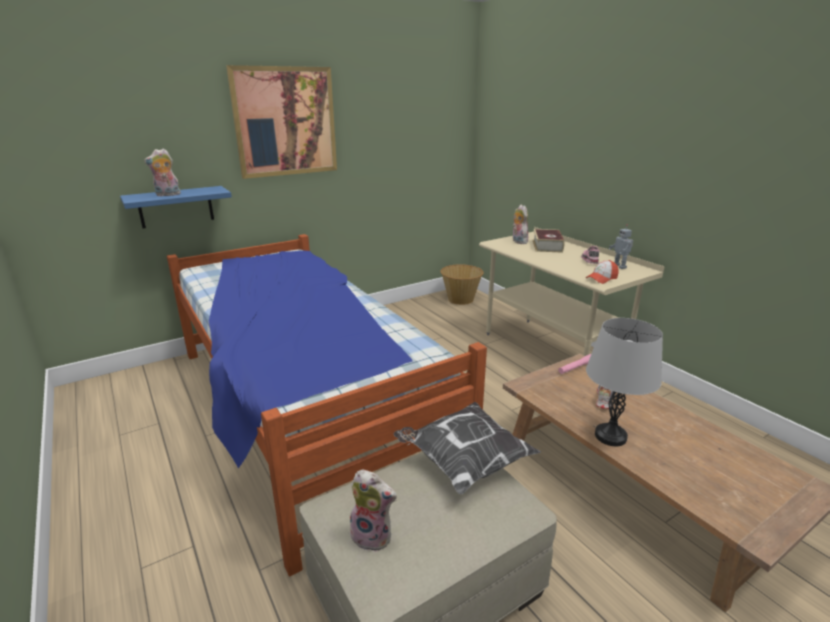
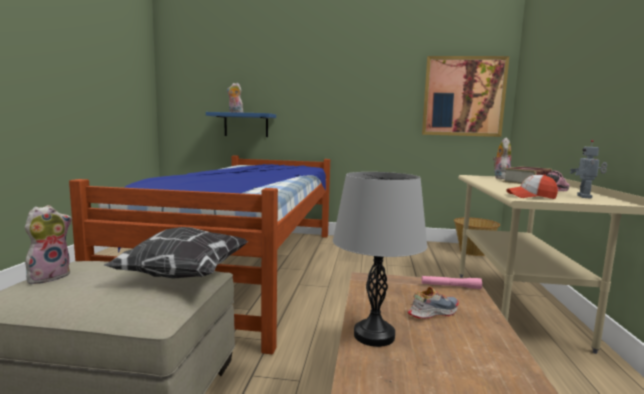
camera: 40 degrees right, 15 degrees down
(285, 122) = (327, 73): picture -> picture (463, 96)
(373, 535) = (49, 277): plush toy -> plush toy turned 120 degrees counterclockwise

